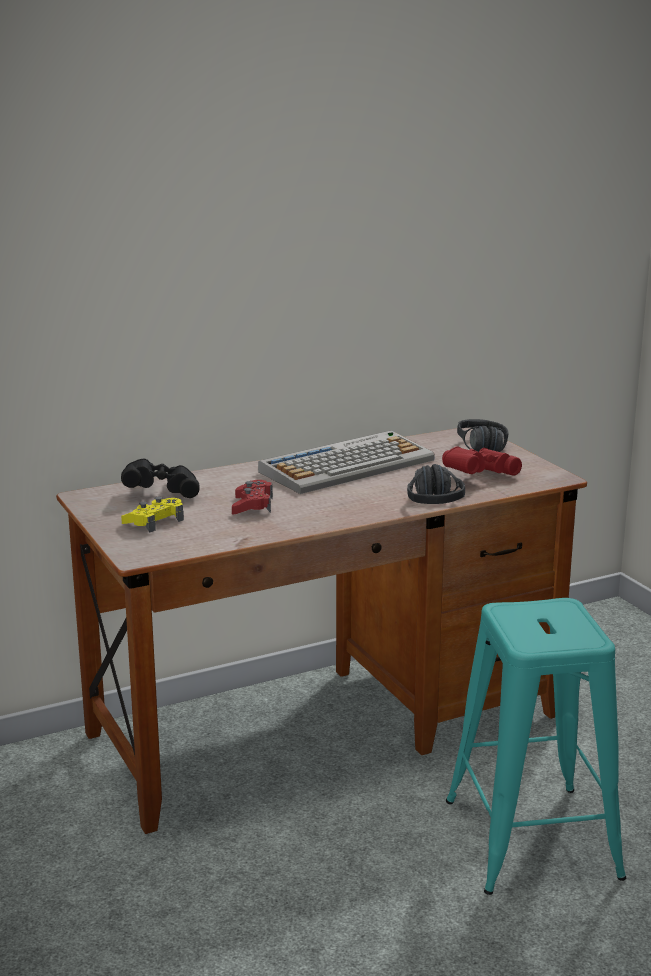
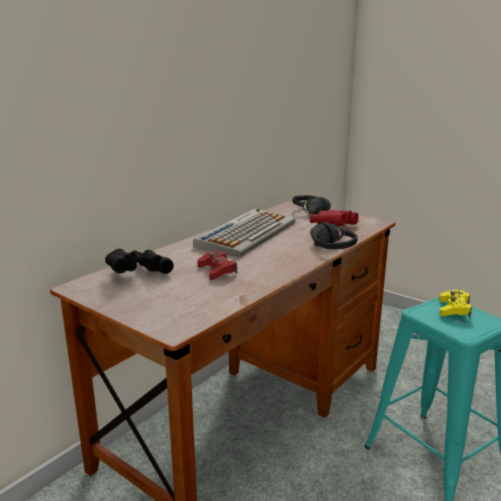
camera: 25 degrees left, 0 degrees up
(154, 521) = (156, 297): yellow game controller -> yellow game controller (453, 309)

